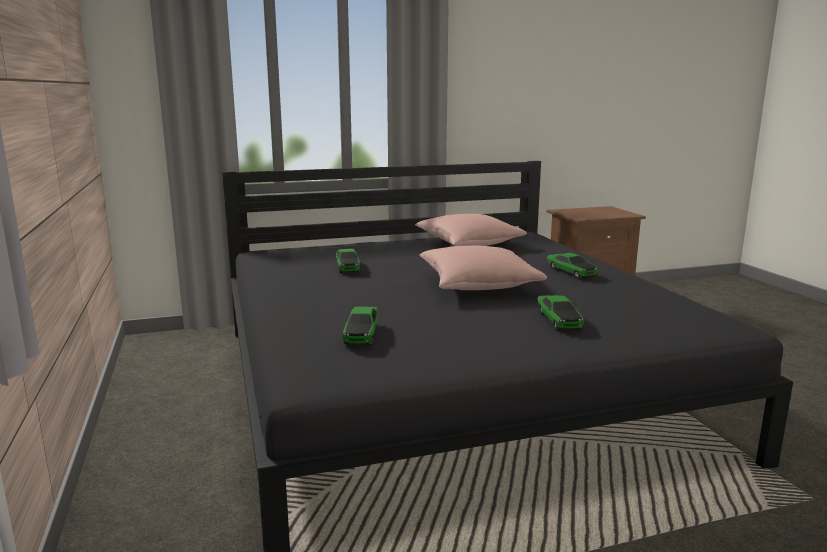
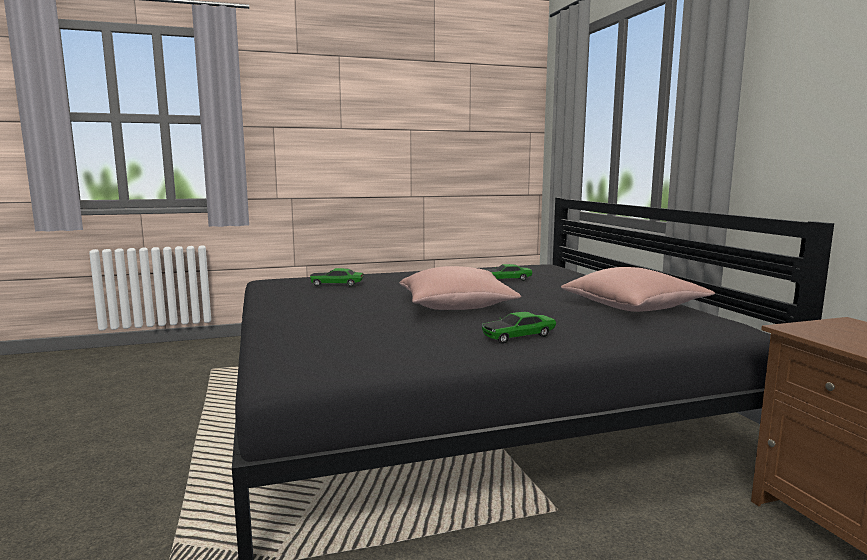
camera: 90 degrees right, 5 degrees down
(558, 320) = (345, 323): toy car -> none

